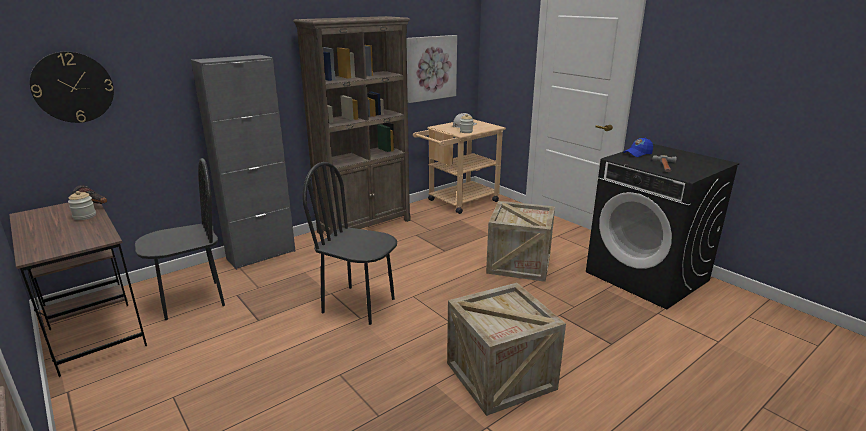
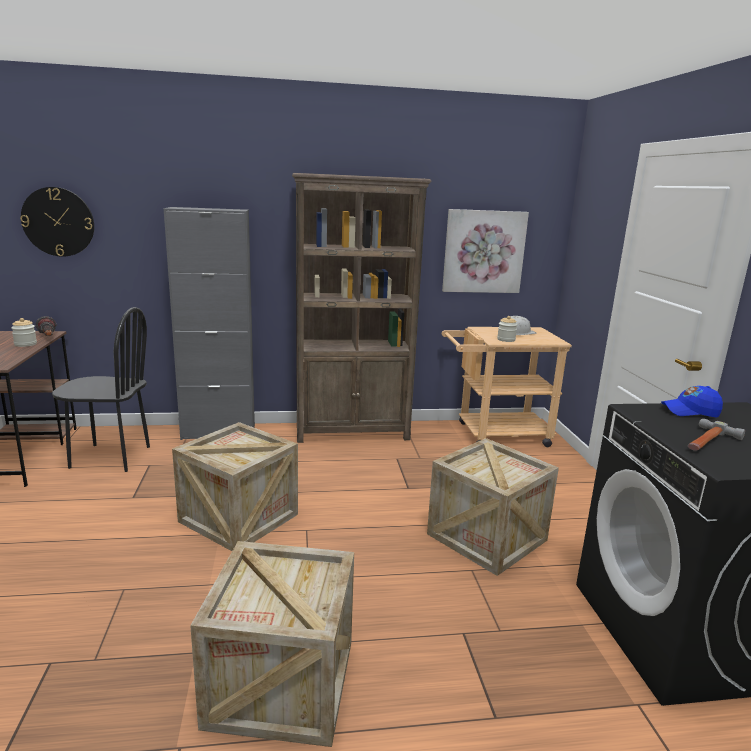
camera: 30 degrees right, 5 degrees down
(359, 305) = (239, 518): black chair -> crate

